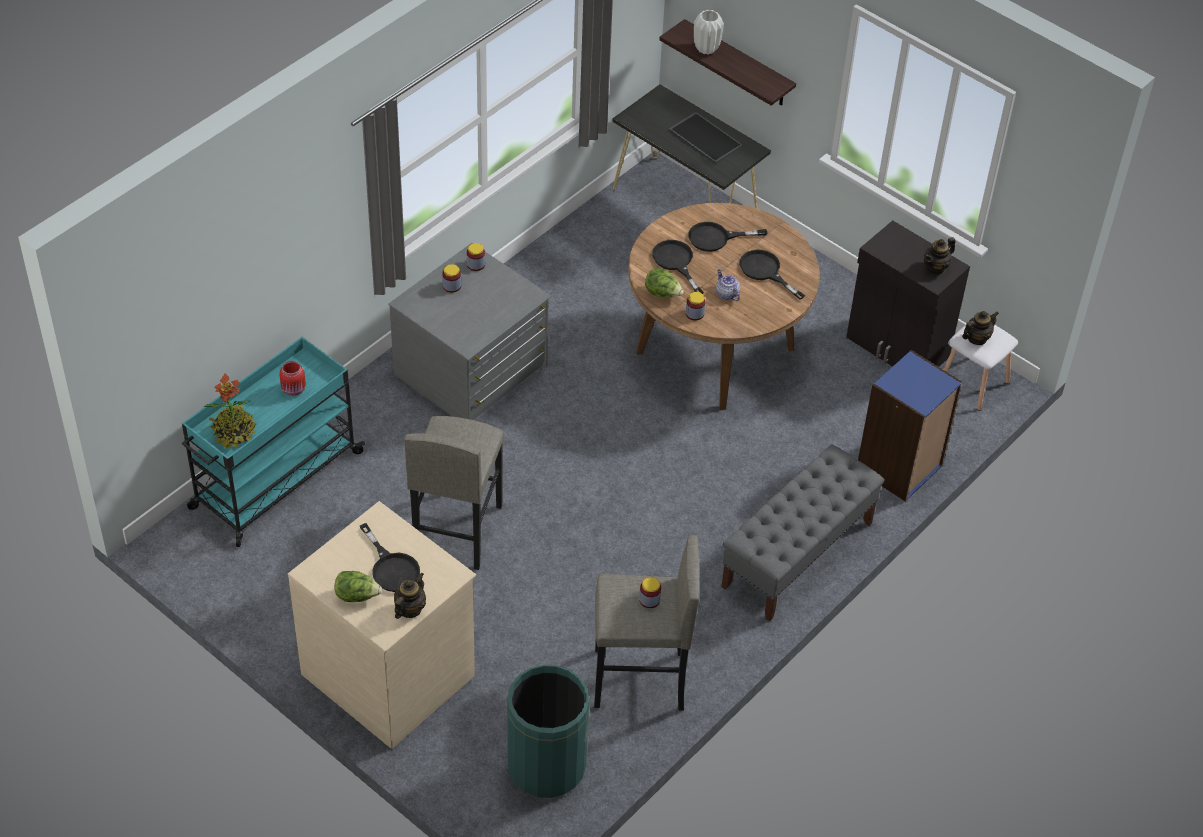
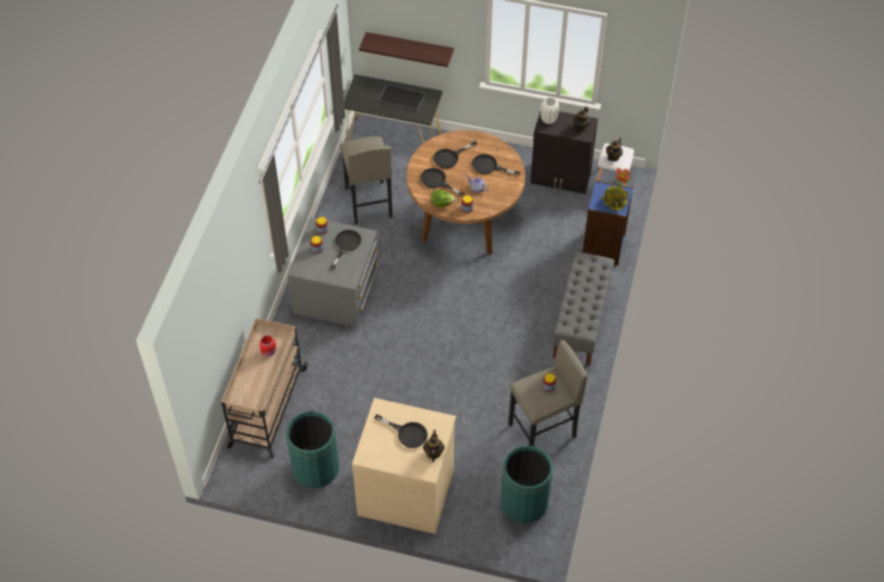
camera: 25 degrees left, 5 degrees up
(234, 433) = (252, 393): potted plant -> potted plant (614, 202)
(274, 481) = (267, 409): turquoise cart -> beige cart
(286, 587) = (315, 469): none -> green trash can
(357, 596) = (399, 459): lettuce -> none
(457, 530) = (390, 391): grey stool -> grey stool (368, 202)
(494, 297) = (346, 245): none -> black frying pan
(706, 48) = (390, 46): white vase -> white vase (548, 120)

